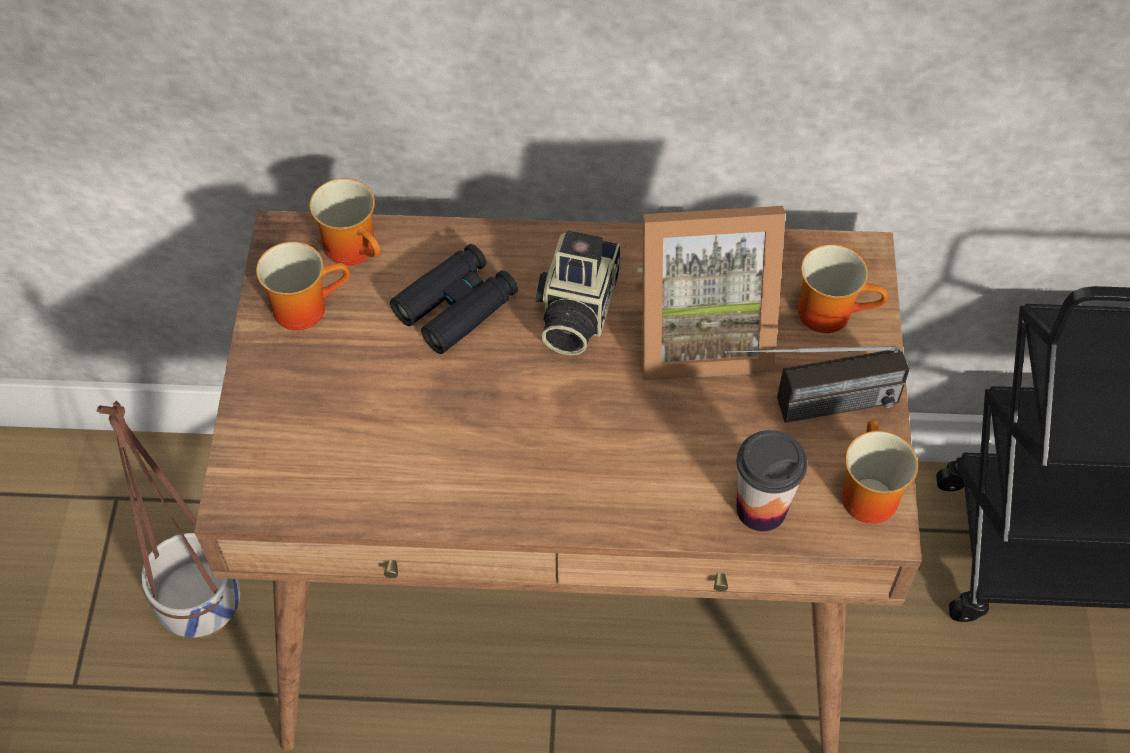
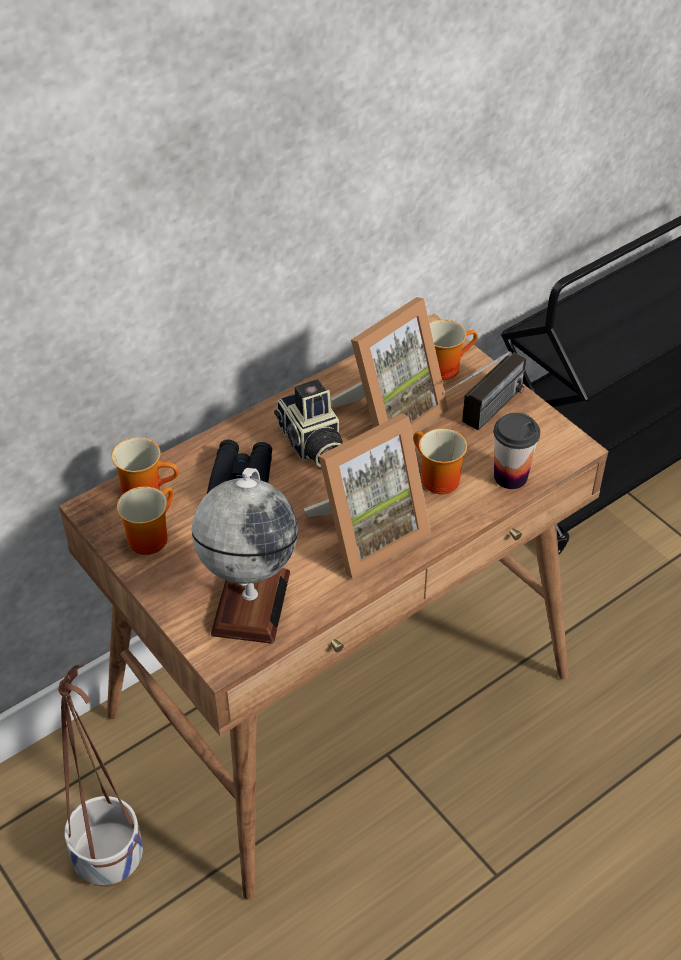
camera: 40 degrees left, 10 degrees down
(326, 456) = (251, 602): none -> globe
(525, 463) = (367, 533): none -> picture frame
(864, 493) = (550, 438): mug -> mug (435, 479)

